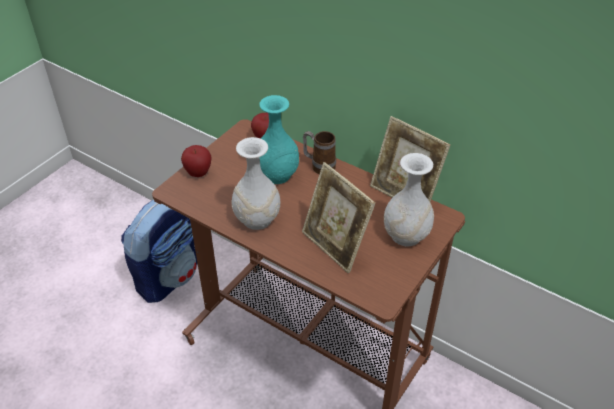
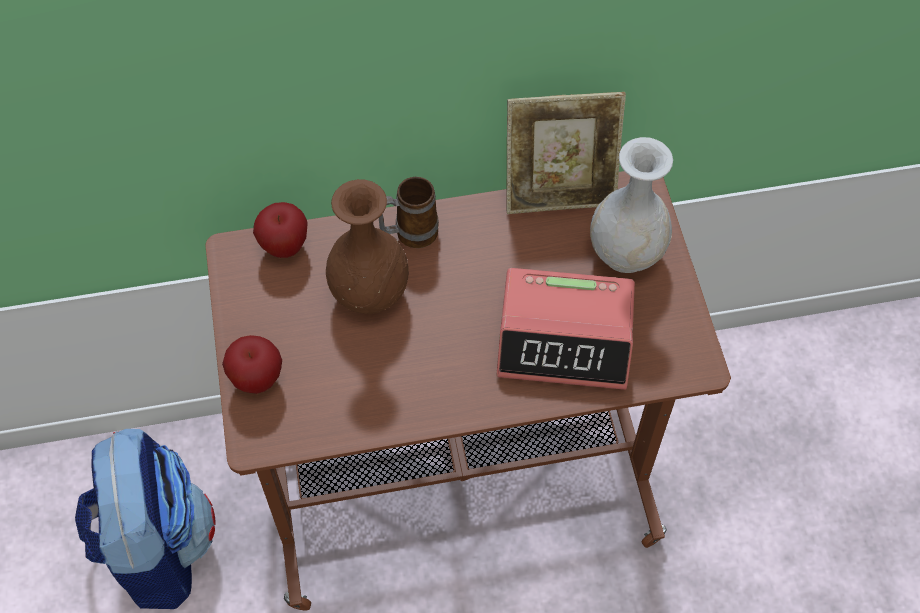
camera: 45 degrees left, 15 degrees up
(256, 219) = (426, 383): white vase -> none
(277, 175) = (371, 293): turquoise vase -> brown vase
(335, 246) = (565, 338): picture frame -> alarm clock

